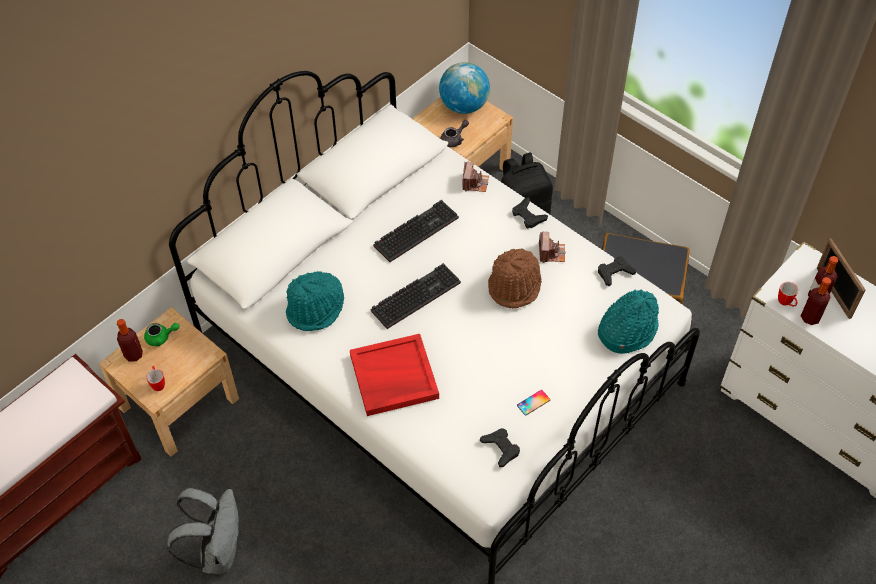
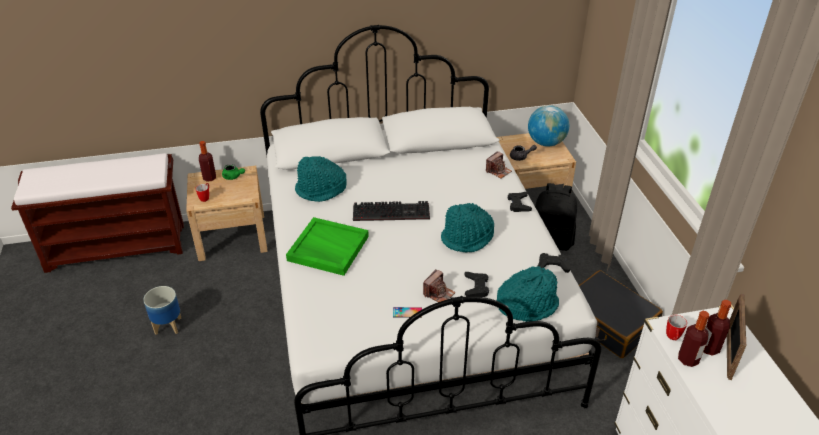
camera: 35 degrees right, 15 degrees down
(218, 551) = (168, 325): grey backpack -> planter
(393, 377) = (327, 248): red tray -> green tray
(416, 230) = (430, 178): keyboard -> none
(501, 448) = (353, 327): black game controller -> black game controller (476, 287)
(515, 285) = (467, 238): brown hat -> turquoise hat
(551, 253) = (514, 232): camera -> camera (438, 293)

